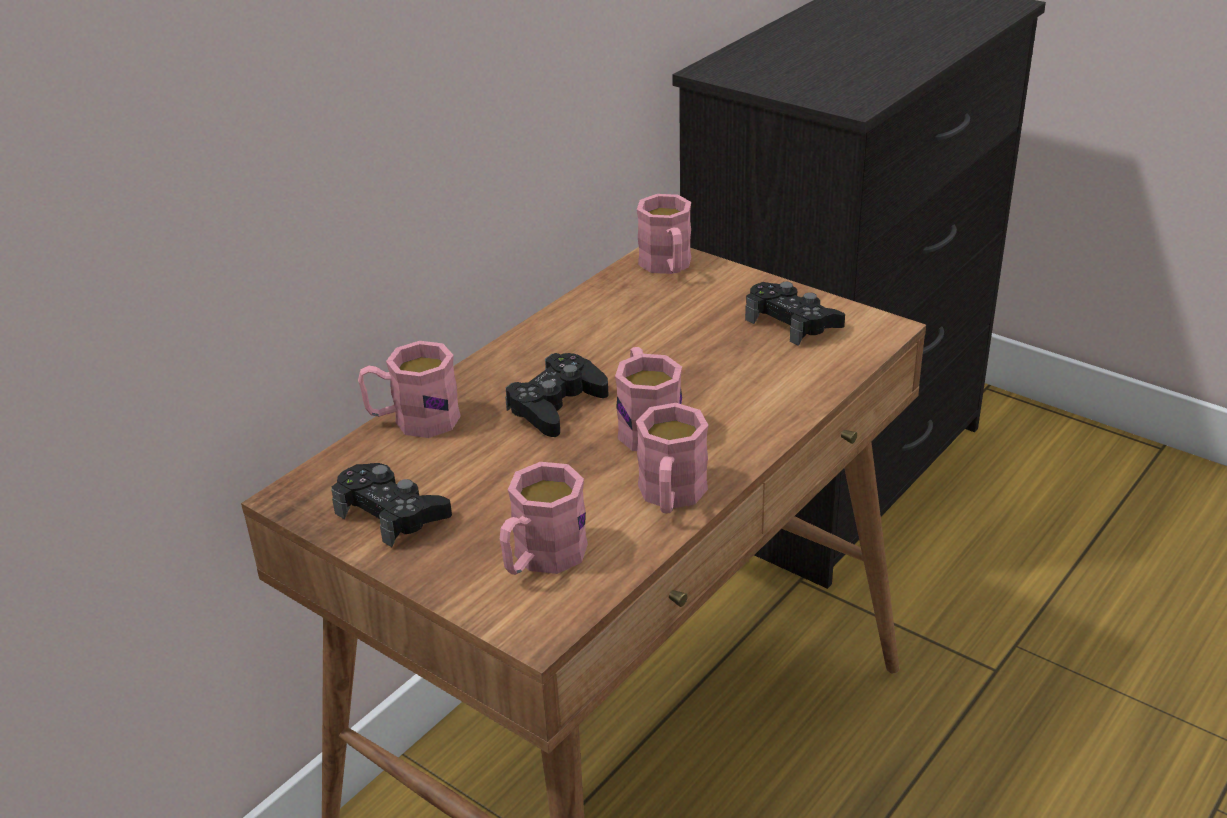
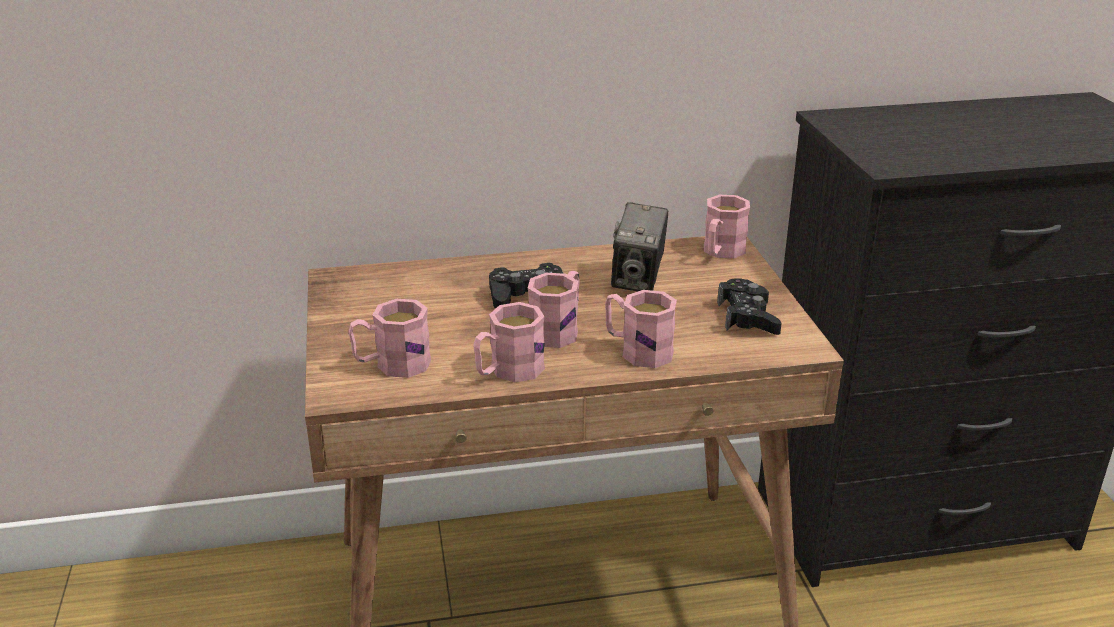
camera: 40 degrees right, 5 degrees down
(392, 513) = (361, 307): black game controller -> none
(413, 420) = (443, 269): pink mug -> pink mug (637, 350)
(637, 332) = (638, 280): none -> camera

